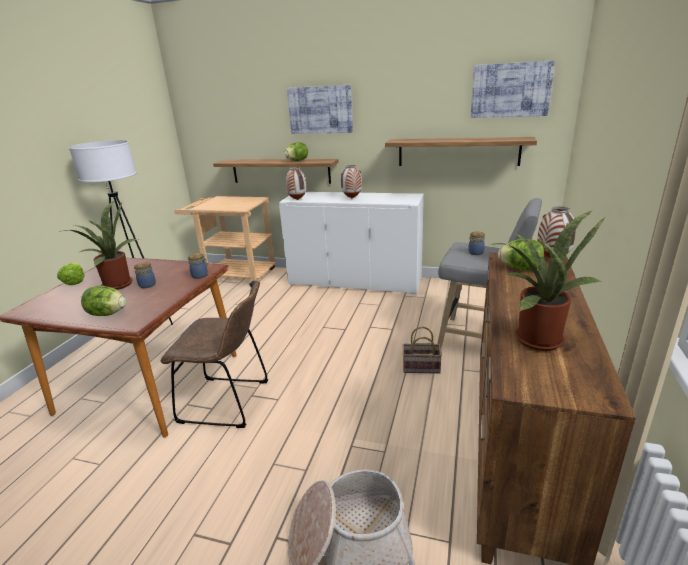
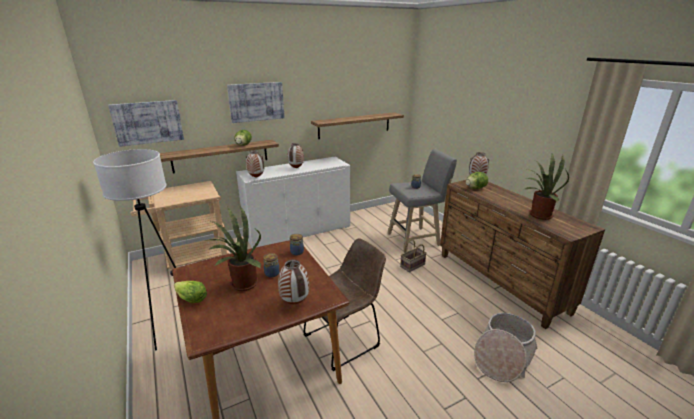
camera: 45 degrees left, 0 degrees up
(107, 314) = (294, 303): lettuce -> vase
(510, 90) = (381, 84): picture -> picture (148, 122)

